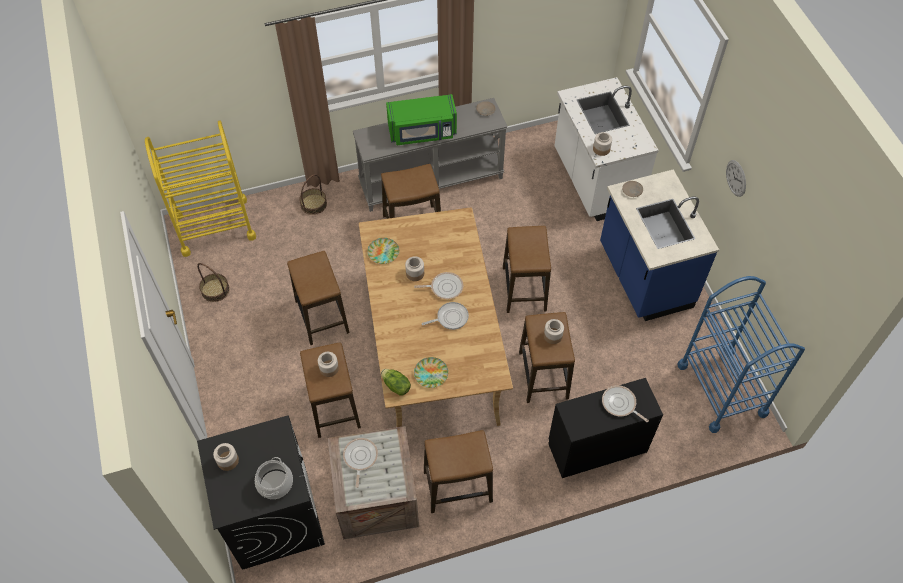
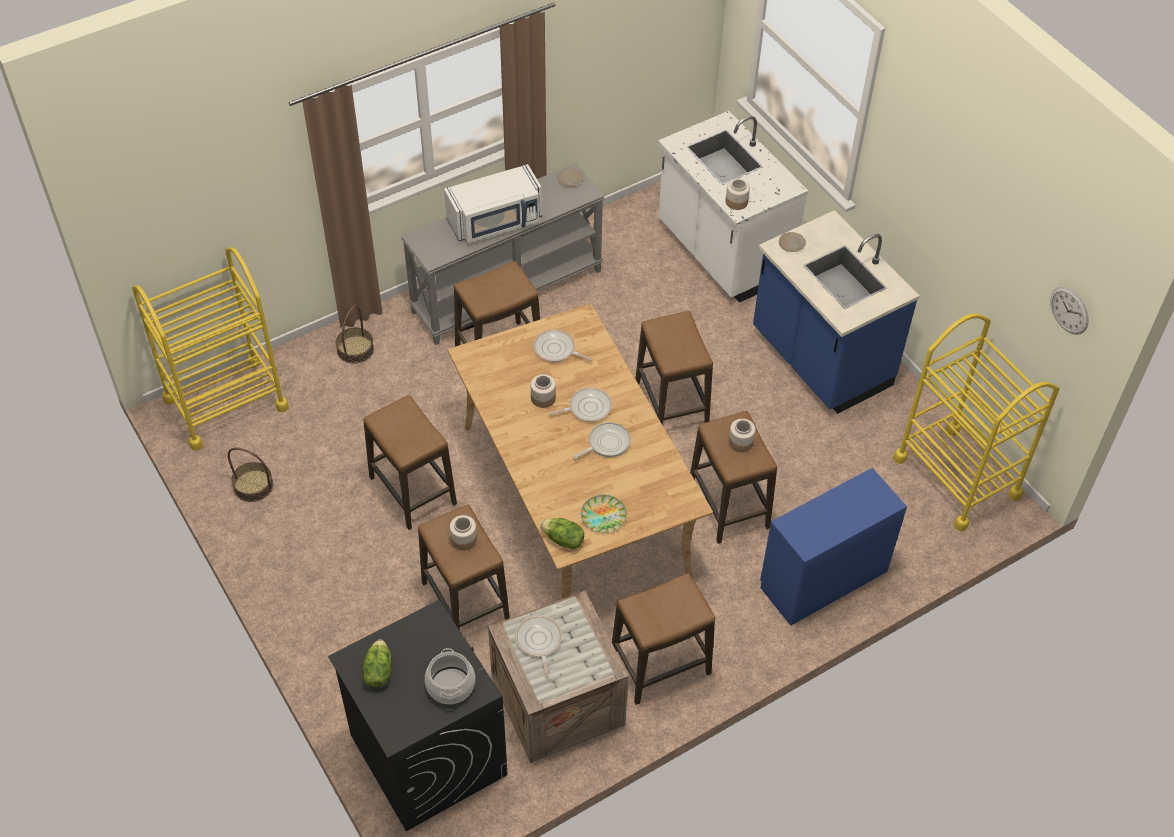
camera: 15 degrees left, 5 degrees down
(227, 461) = (378, 671): jar -> lettuce
(383, 252) = (493, 380): plate -> none
(422, 132) = (495, 222): green microwave -> white microwave
(596, 446) = (822, 578): black dresser -> blue dresser
(620, 404) = (851, 505): frying pan -> frying pan (556, 350)
(721, 389) = (956, 477): blue cart -> yellow cart
(736, 178) = (924, 200): wall clock -> wall clock (1069, 310)

